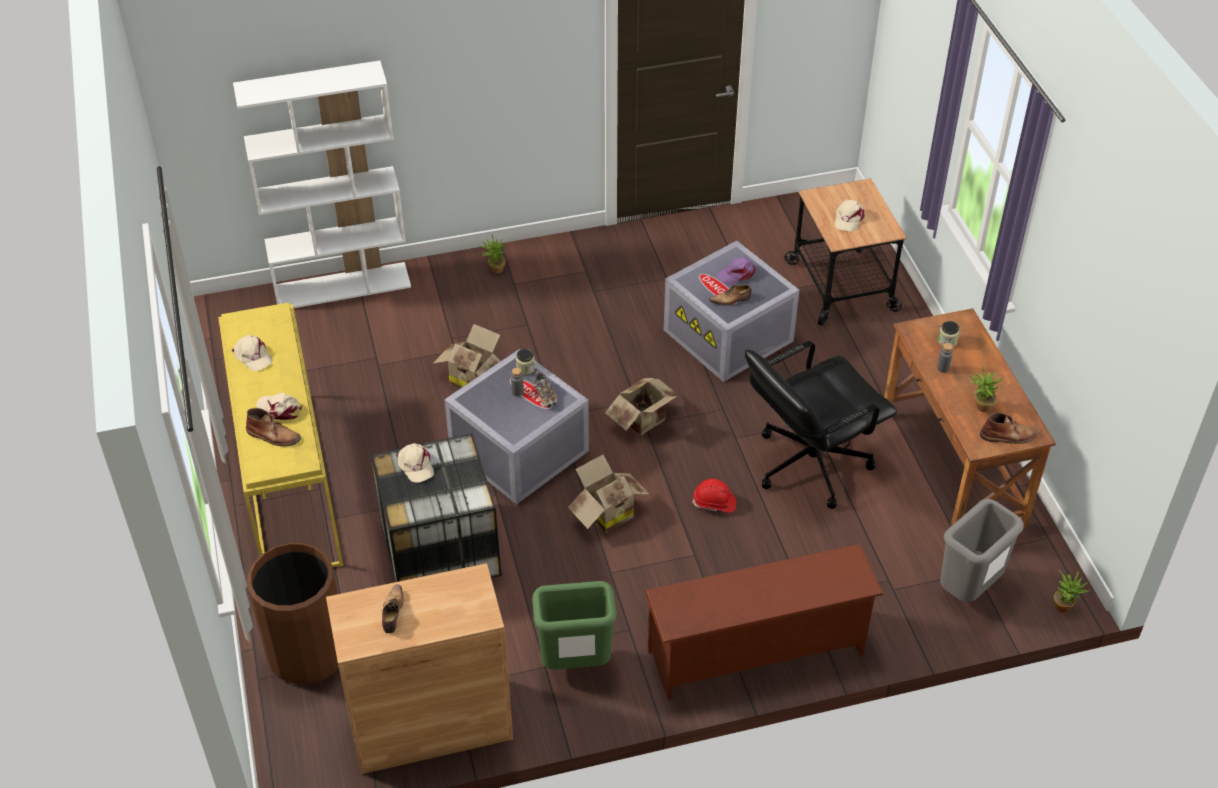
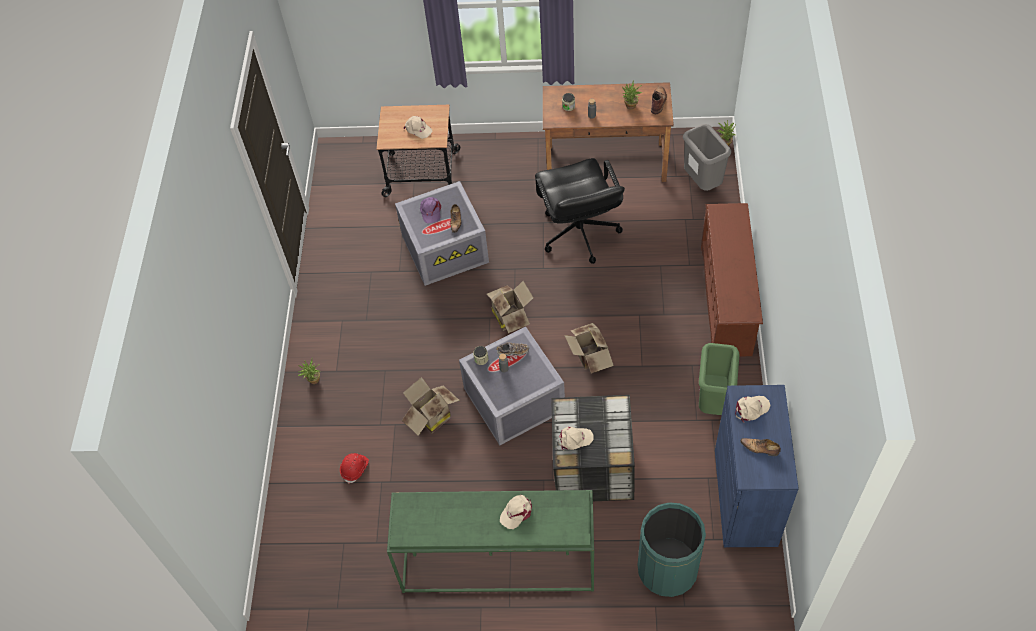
camera: 70 degrees left, 10 degrees up
(252, 356) = (449, 526): beige cap -> beige cap (751, 409)
(273, 435) = (545, 519): brown boot -> none
(287, 482) = (497, 564): yellow console table -> green console table
(307, 652) = (667, 569): brown trash can -> green trash can
(343, 286) = (287, 495): white bookcase -> none
(430, 724) = (745, 497): brown cabinet -> blue cabinet
(714, 503) = (598, 293): red hard hat -> red hard hat (355, 469)

